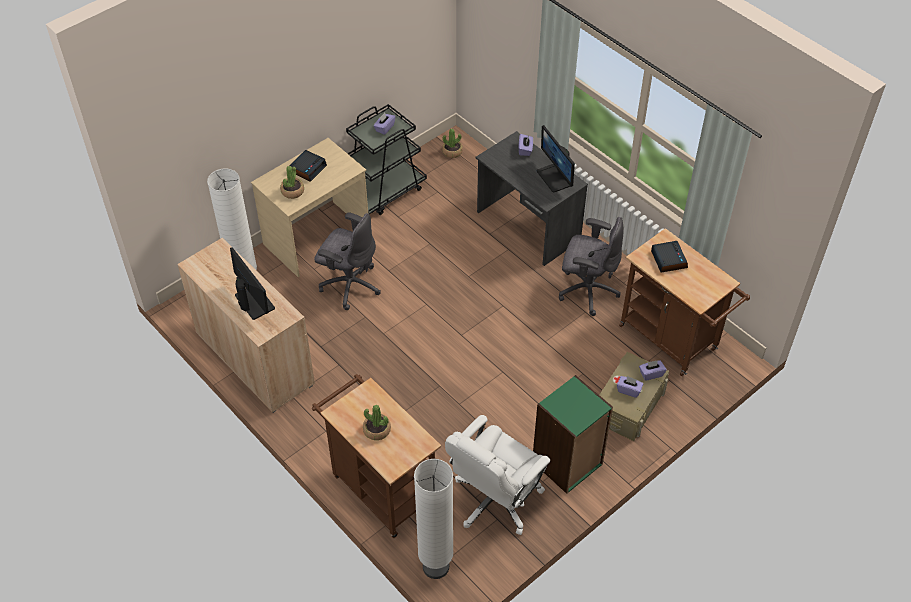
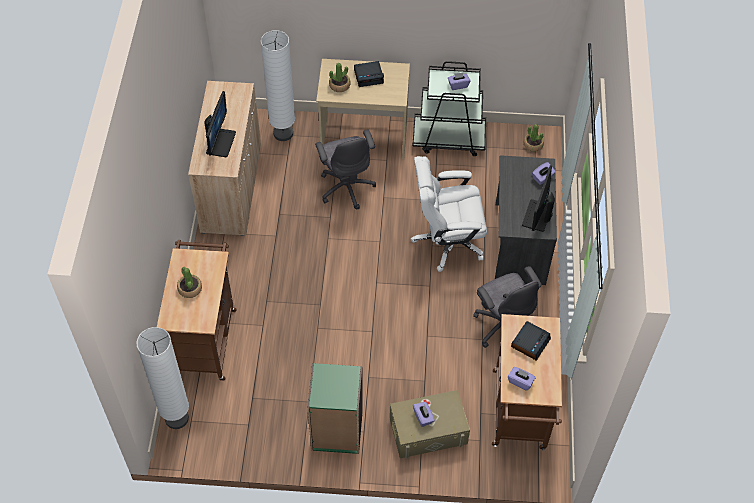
camera: 45 degrees right, 5 degrees up
(495, 499) = (262, 411): white office chair -> white office chair (447, 241)
(651, 374) = (453, 420): purple tissue box -> purple tissue box (520, 381)

